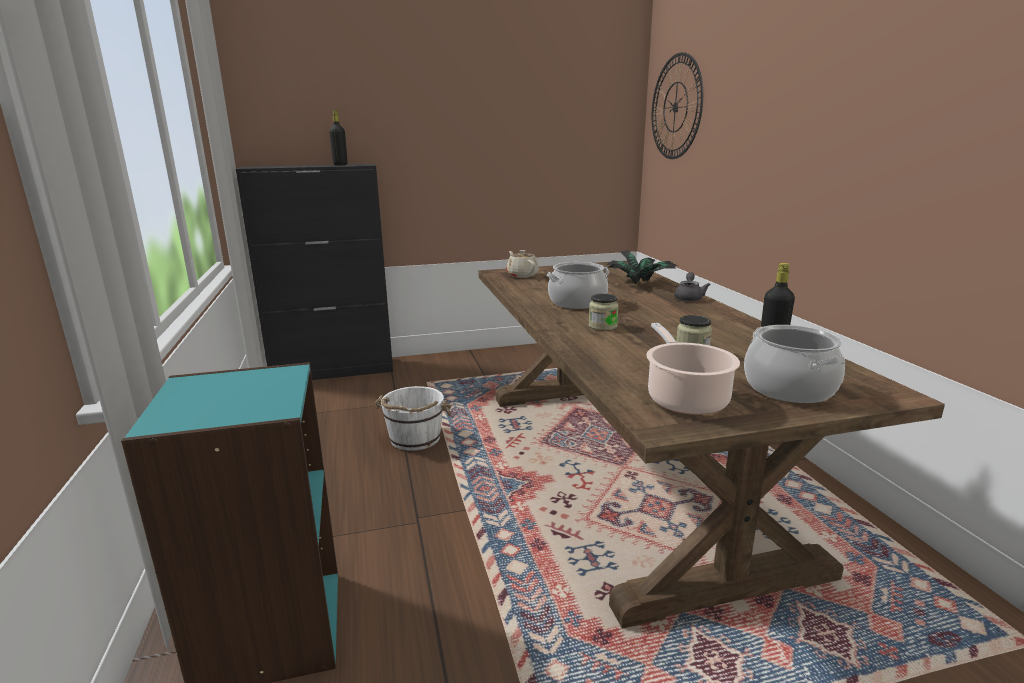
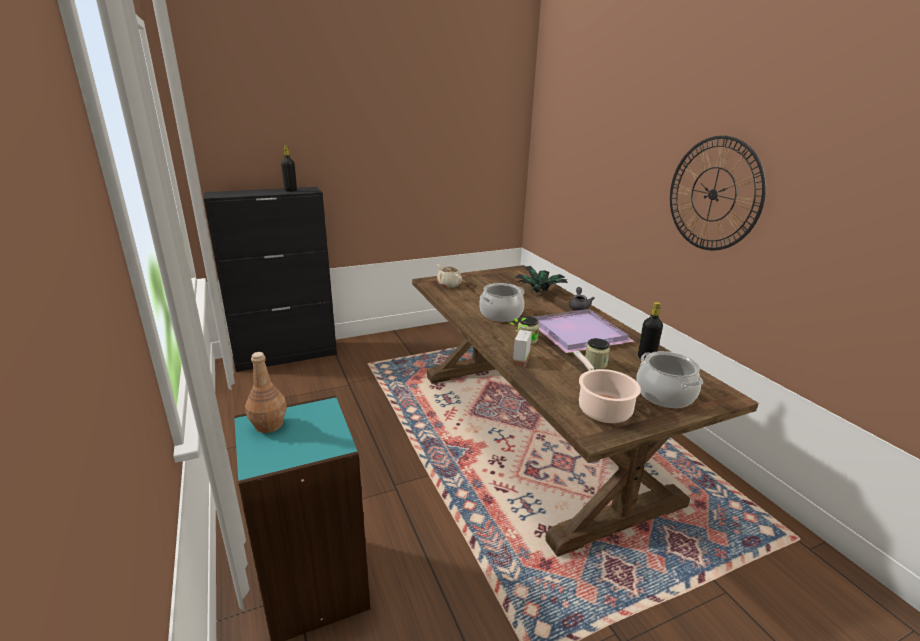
camera: 10 degrees left, 5 degrees up
(204, 386) = (268, 425): none -> brown bottle
(414, 439) = (373, 417): white bucket -> none
(578, 344) = (516, 359): none -> potted plant
(675, 107) = (556, 143): wall clock -> wall clock (713, 194)
(677, 323) = (577, 334): none -> purple tray

